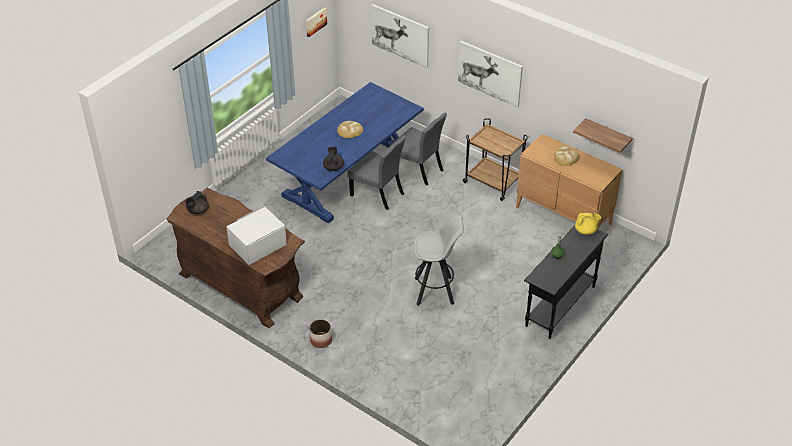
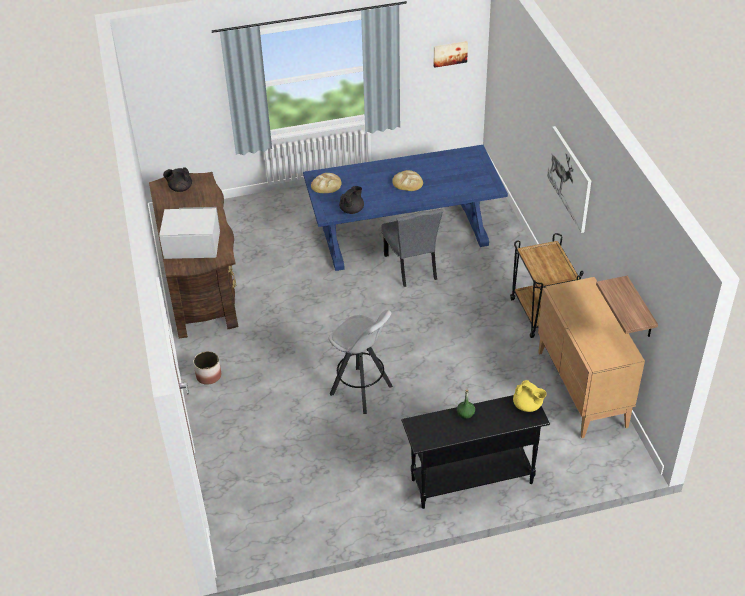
camera: 40 degrees right, 0 degrees up
(400, 35) = (520, 100): picture -> none
(417, 169) = (477, 262): grey chair -> none
(565, 157) = (591, 314): bread -> bread (326, 185)

